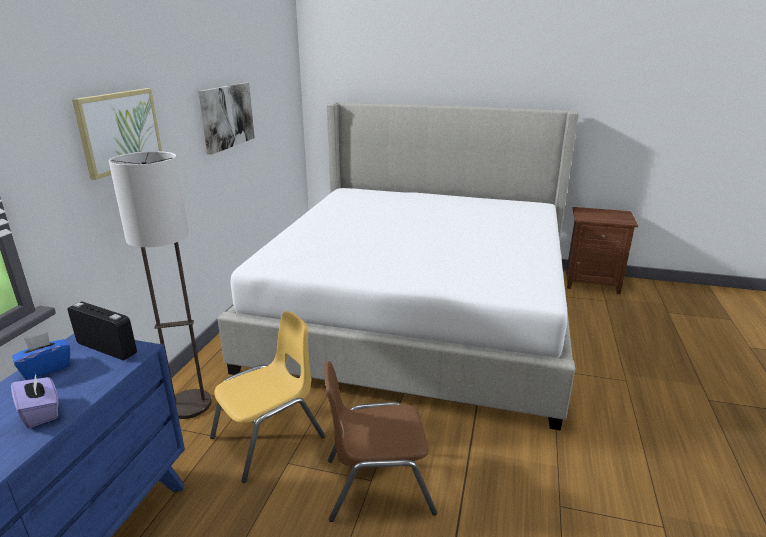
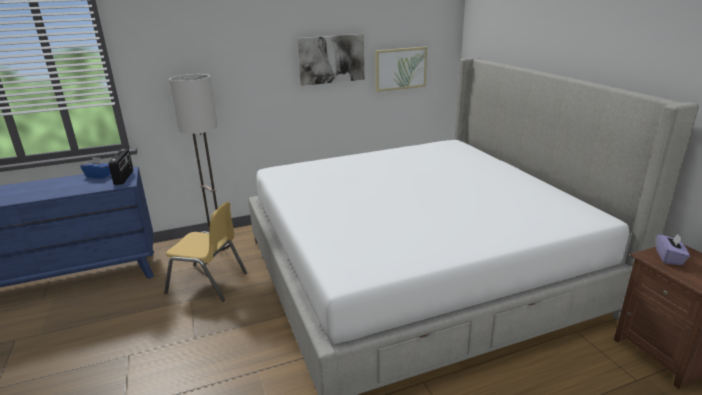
camera: 55 degrees right, 0 degrees up
(41, 412) = (62, 190): purple tissue box -> purple tissue box (669, 258)
(119, 131) = (209, 59): picture -> picture (400, 68)
(378, 484) = (193, 342): brown chair -> none

